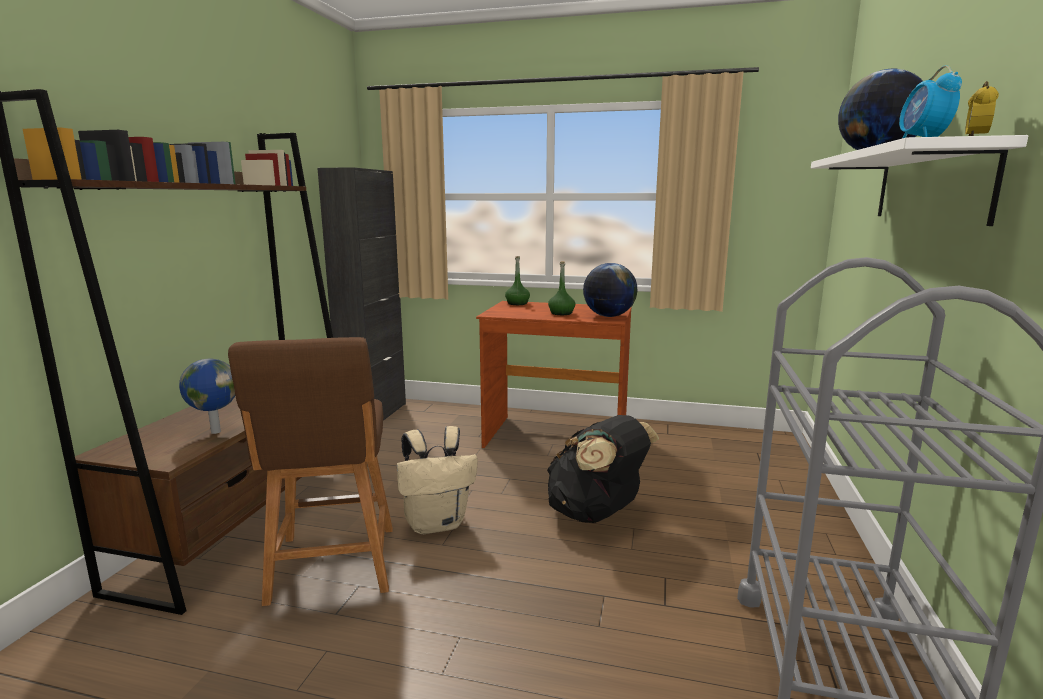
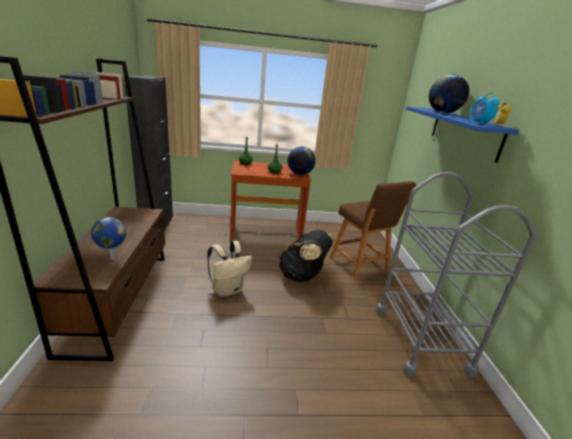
camera: 20 degrees left, 10 degrees up
(332, 568) = (184, 322): brown stool -> brown stool (360, 265)
(929, 186) = (464, 132): white shelf -> blue shelf

